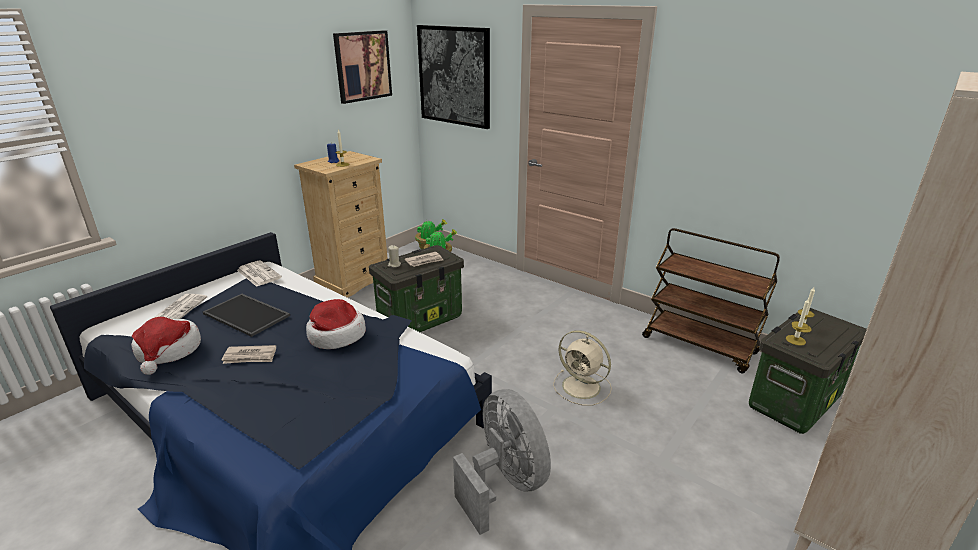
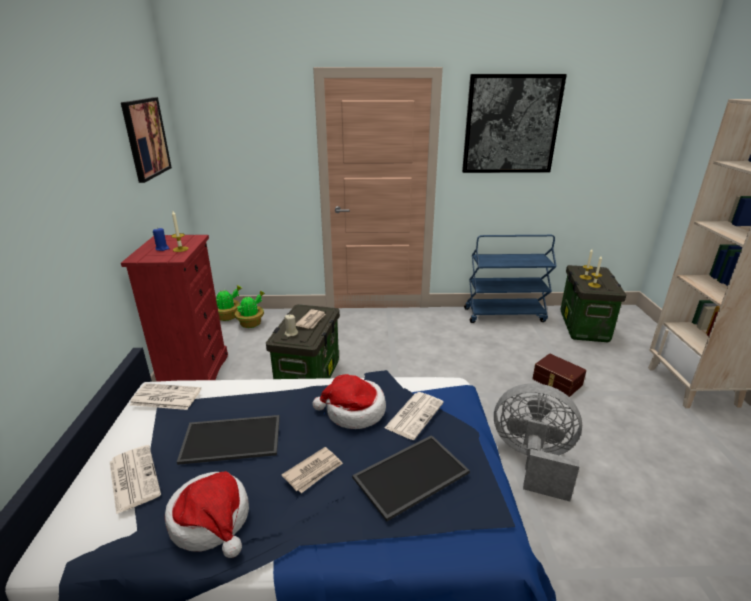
camera: 40 degrees left, 0 degrees up
(292, 394) = (411, 477): none -> tray
(353, 281) = (194, 373): beige dresser -> red dresser
(369, 359) = (414, 414): none -> newspaper
(454, 76) = (234, 140): picture -> picture (511, 125)
(583, 387) = (484, 372): beige fan -> none
(650, 437) = (556, 382): none -> brown storage box
(700, 345) = (504, 315): brown cart -> blue cart

